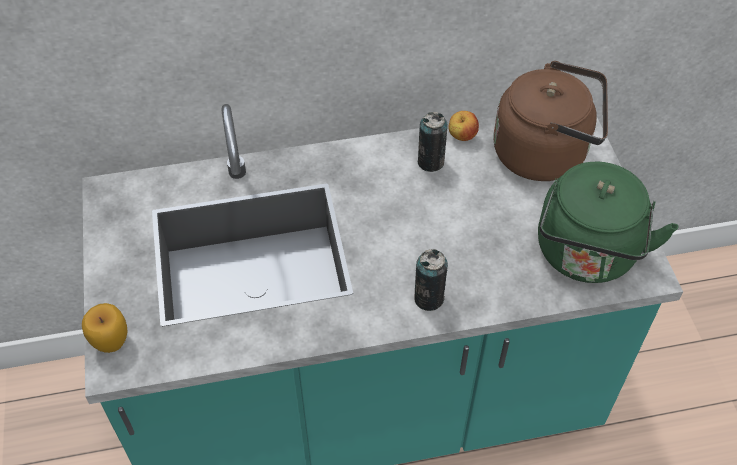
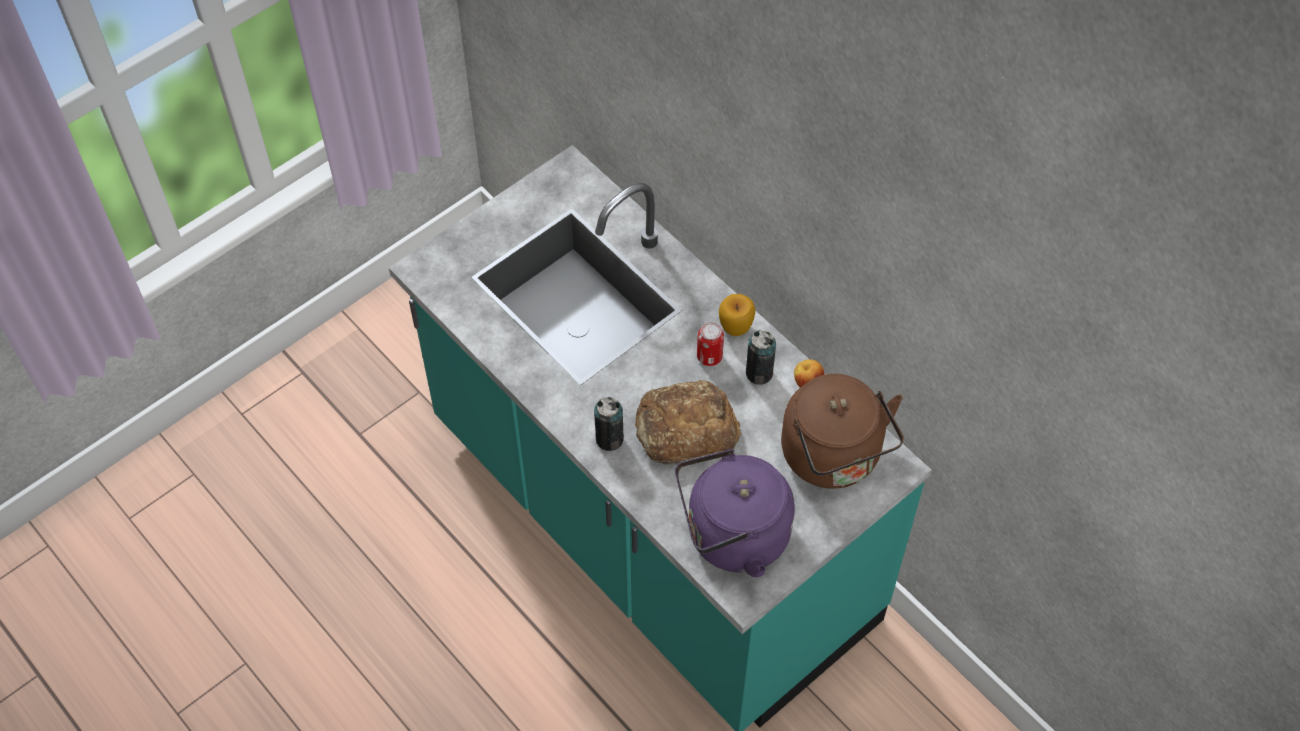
camera: 60 degrees right, 5 degrees up
(111, 342) = (439, 255): apple -> apple (735, 327)
(390, 186) = (709, 356): none -> can
(454, 238) = (684, 429): none -> bread
(586, 256) = (731, 537): green kettle -> purple kettle

